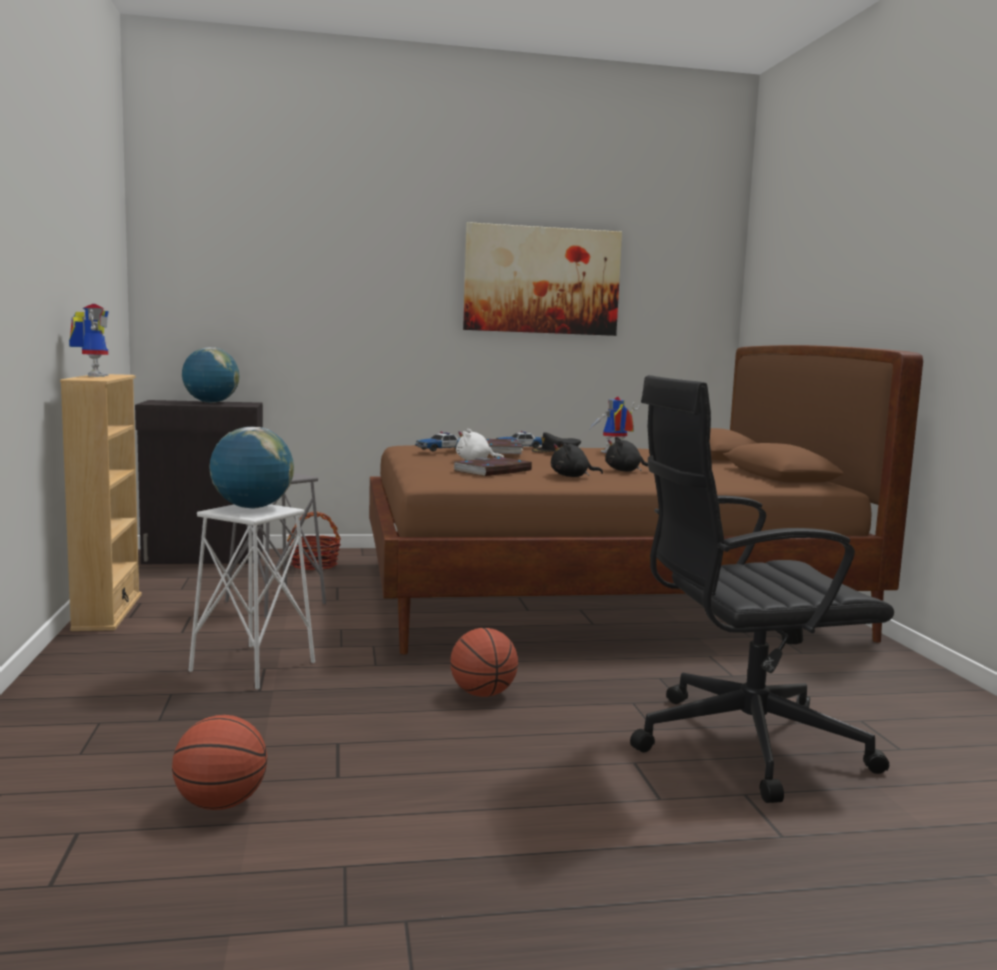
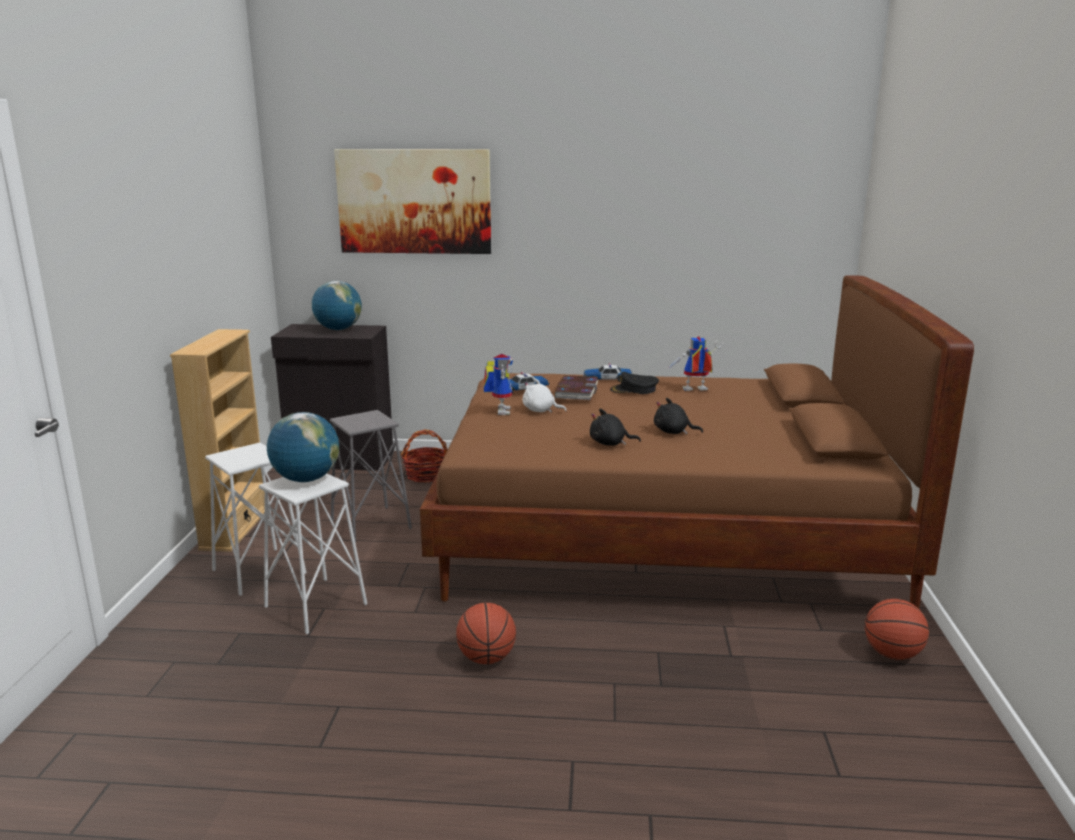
camera: 15 degrees right, 10 degrees up
(92, 376) = (205, 340): toy robot -> toy robot (499, 410)
(162, 644) = (259, 571): none -> white stool
(220, 804) = (220, 765): basketball -> basketball (892, 654)
(492, 471) = (540, 432): book -> none
(542, 280) = (645, 204): picture -> picture (414, 201)
(740, 744) = (684, 749): black office chair -> none

